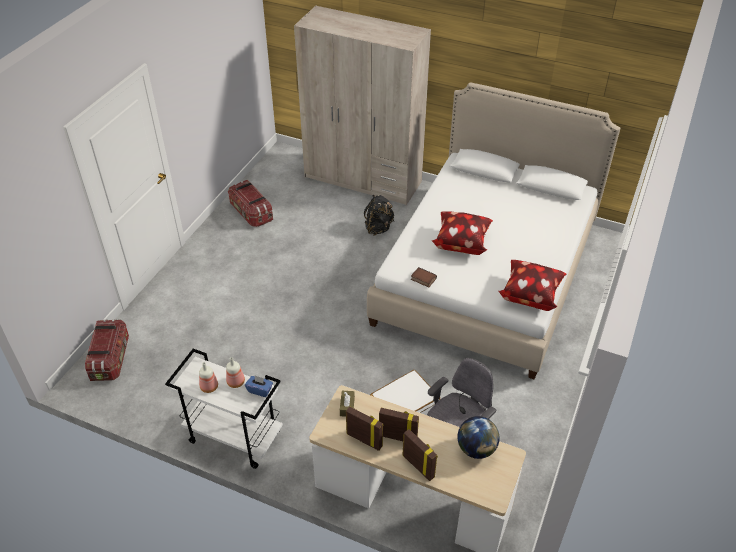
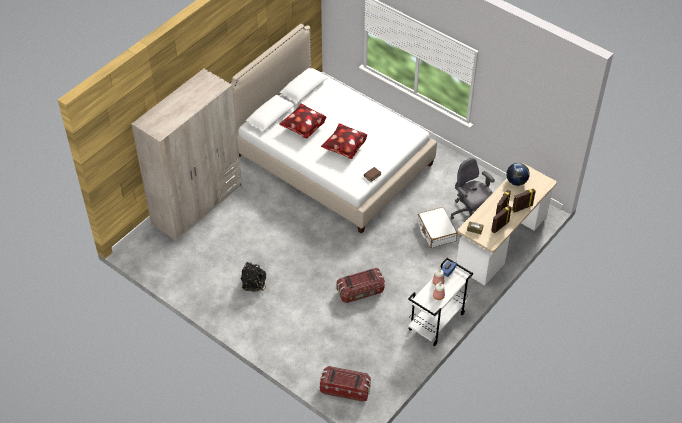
camera: 75 degrees left, 5 degrees up
(251, 213) = (209, 283): storage box -> storage box (361, 292)
(378, 228) = (261, 207): black backpack -> black backpack (253, 284)
(529, 295) = (402, 130): pillow -> pillow (303, 128)

